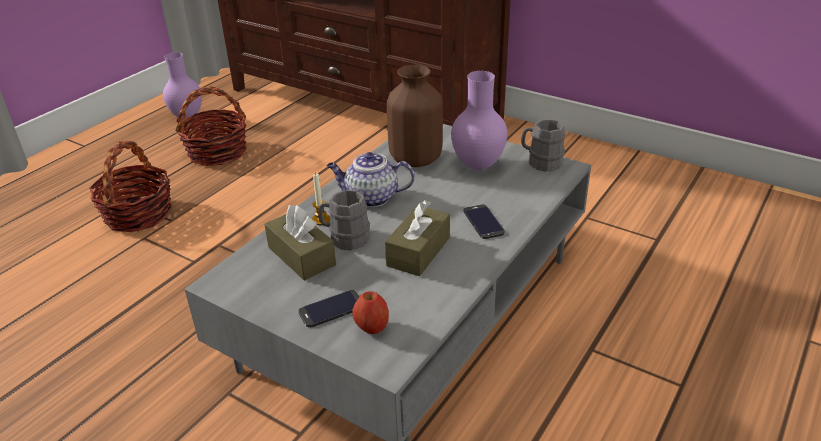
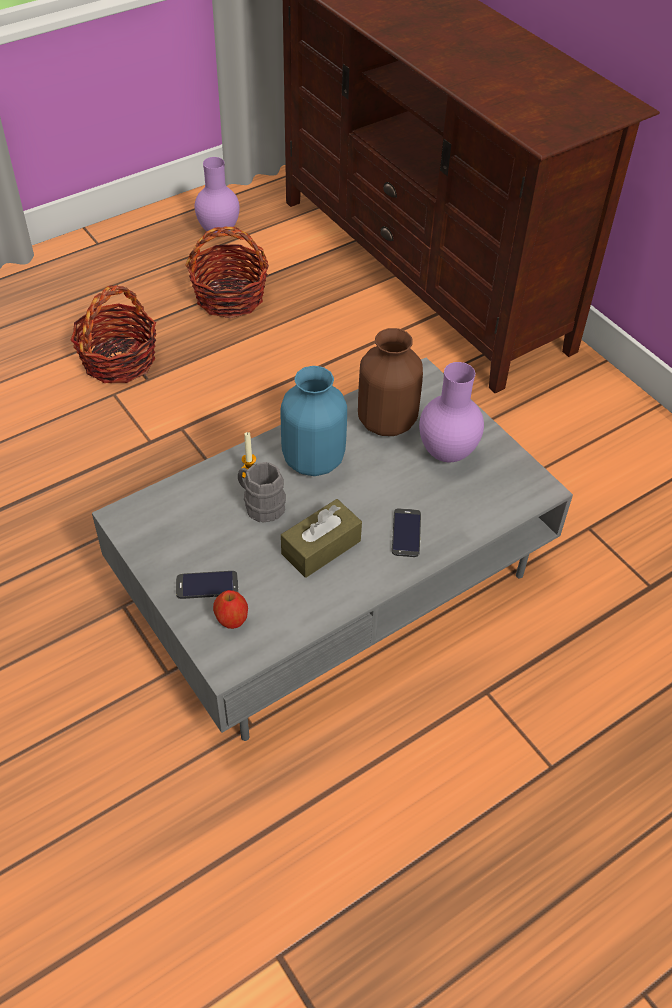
camera: 20 degrees right, 15 degrees up
(301, 256) = (210, 512): brown tissue box -> none
(371, 198) = (312, 460): teapot -> blue vase
(540, 162) = (518, 472): grey mug -> none

